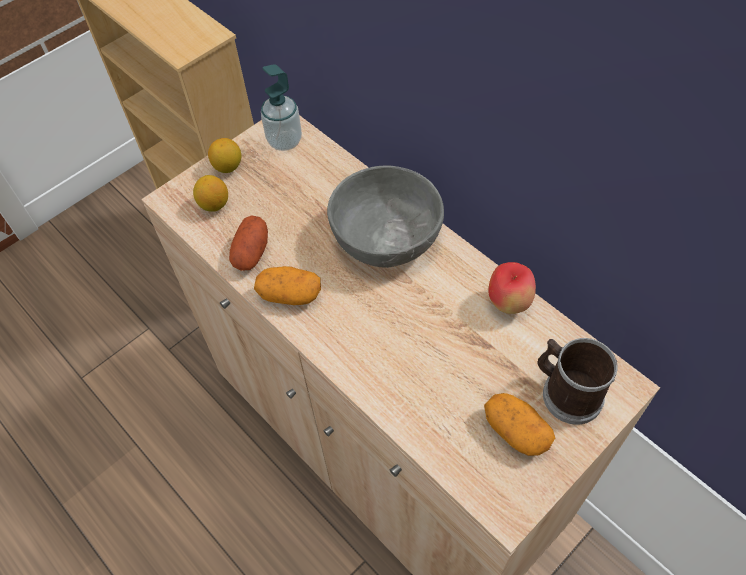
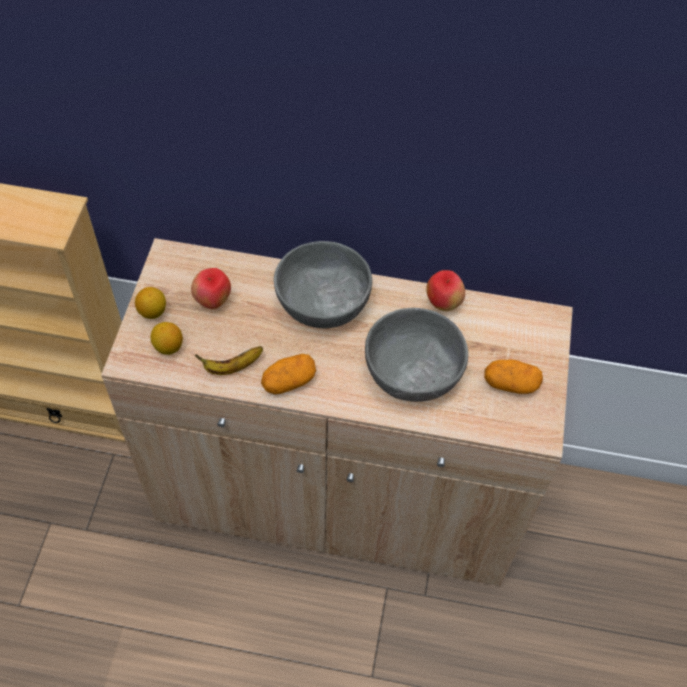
camera: 40 degrees left, 0 degrees up
(251, 252) = (232, 367): potato -> banana
(284, 141) = (182, 268): soap dispenser -> none
(286, 183) = (213, 301): none -> apple
(420, 354) = (413, 370): none -> grey bowl
(566, 392) = (522, 341): mug -> none

